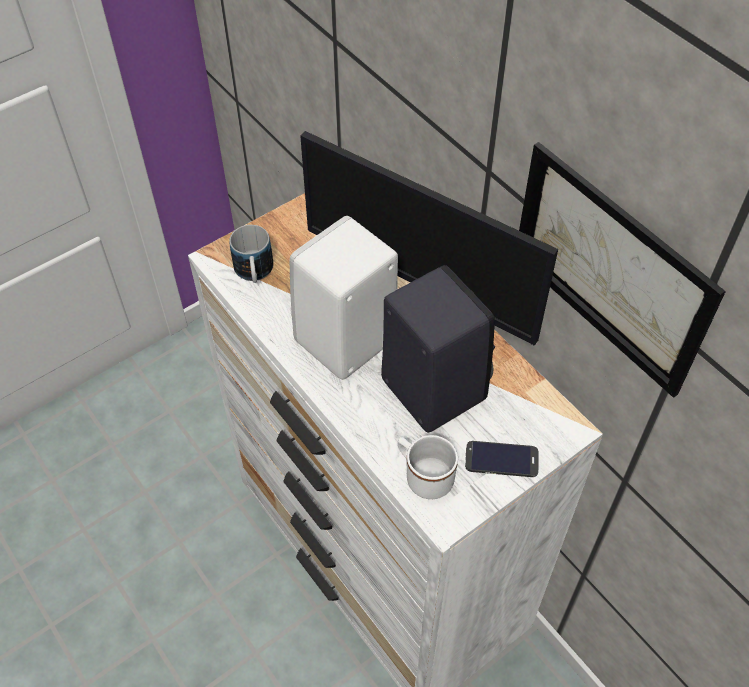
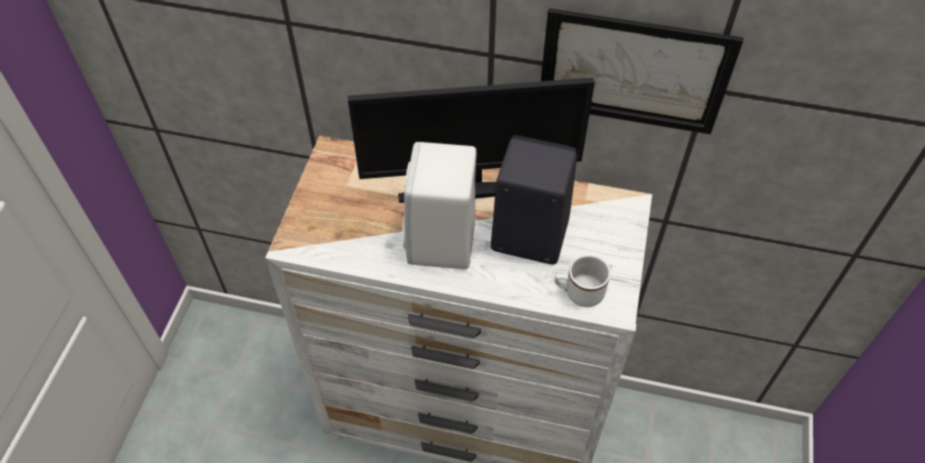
camera: 40 degrees left, 0 degrees up
(254, 274) = (331, 238): mug -> none
(501, 459) = (613, 249): phone -> none

